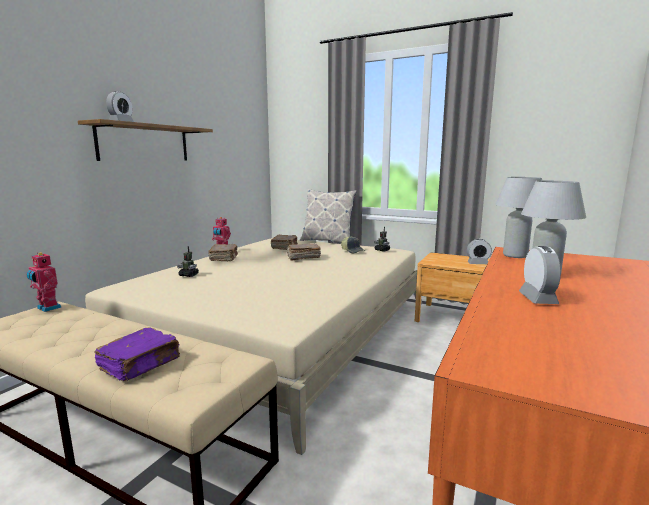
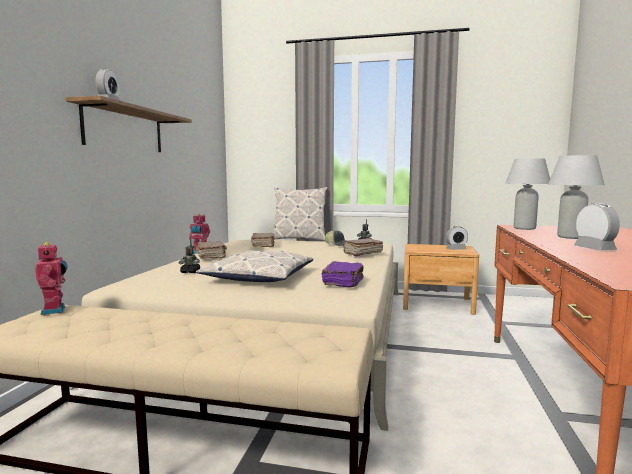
camera: 15 degrees left, 5 degrees down
(47, 308) = (55, 310): toy robot -> toy robot turned 135 degrees counterclockwise
(141, 364) = (243, 344): purple book -> purple book (343, 283)
(240, 285) = (259, 276): none -> pillow
(303, 257) = (294, 252): brown book -> brown book (362, 253)

